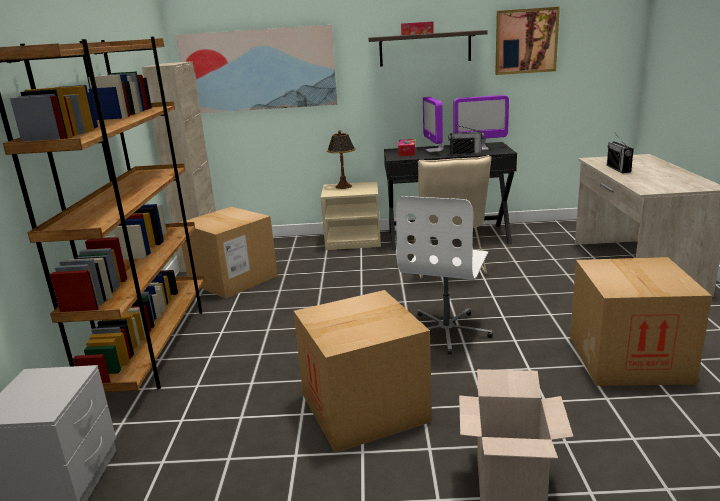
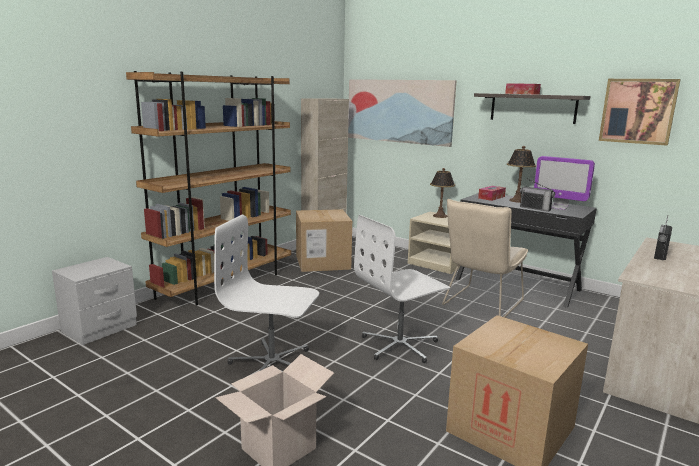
camera: 35 degrees right, 5 degrees down
(364, 408) = (272, 364): cardboard box -> white office chair
(434, 150) = (517, 200): monitor -> table lamp

